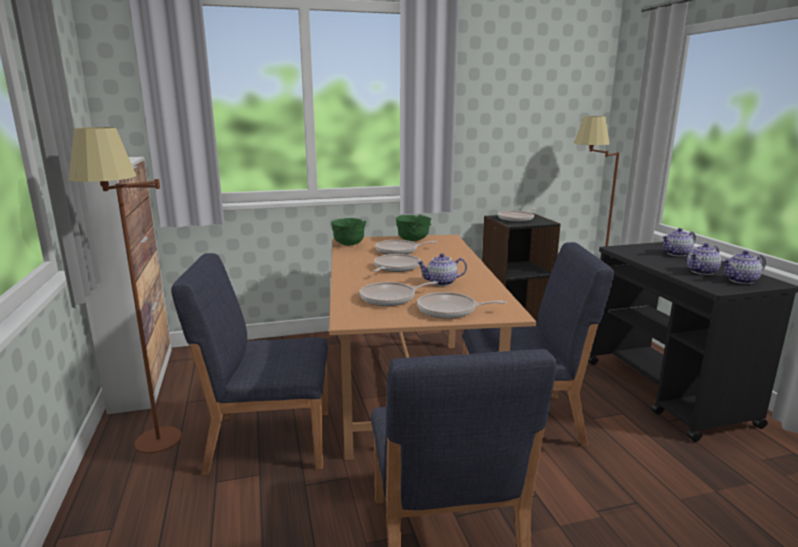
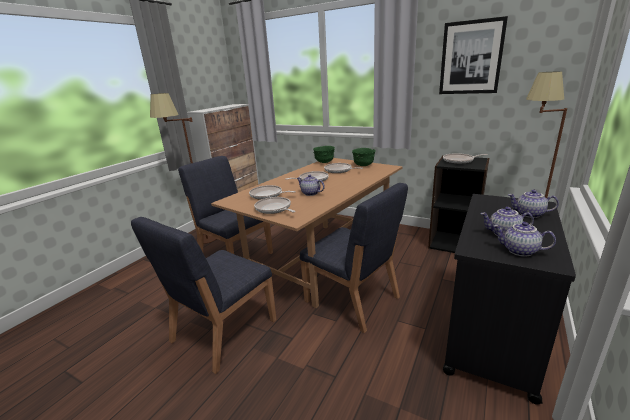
camera: 45 degrees right, 5 degrees up
(507, 97) = (471, 58): none -> picture

